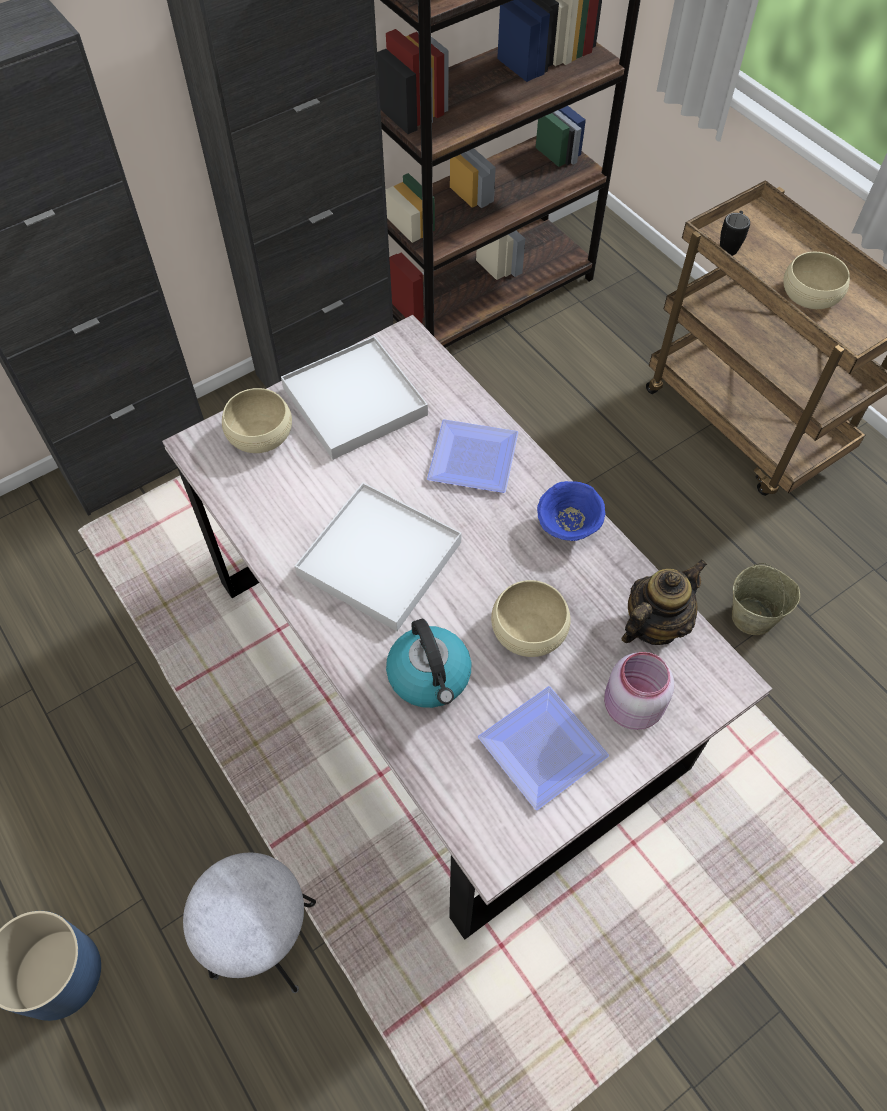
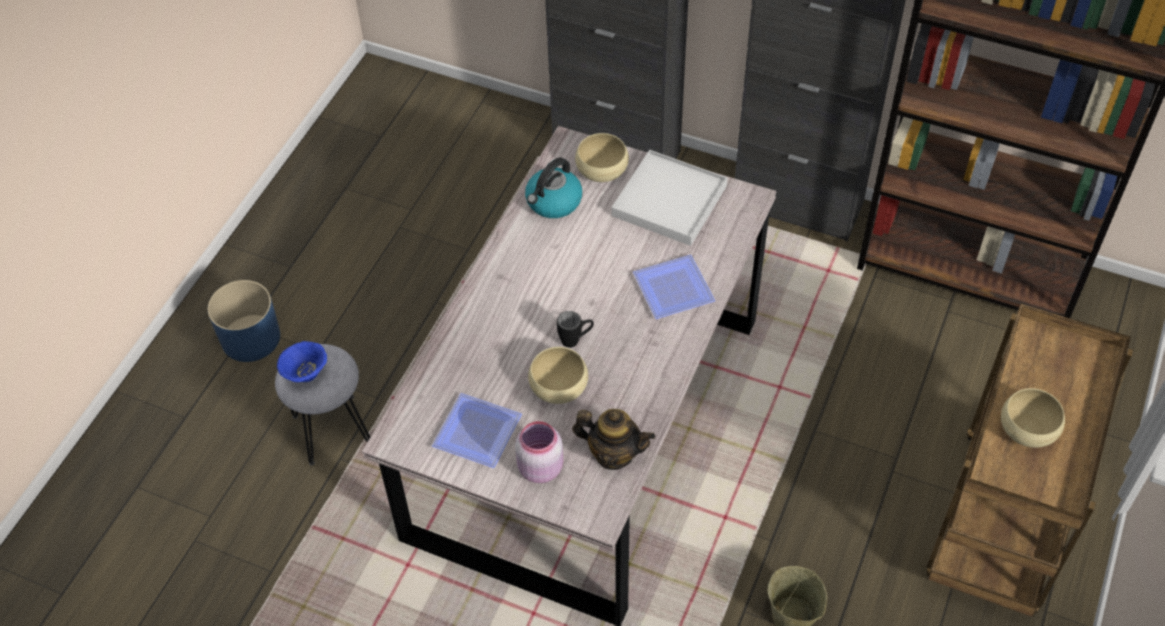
camera: 60 degrees right, 5 degrees down
(380, 559) = (553, 281): white tray -> none
(430, 676) = (487, 350): kettle -> kettle (553, 202)
(568, 527) = (658, 370): blue bowl -> blue bowl (306, 374)
(730, 246) = (1035, 350): black mug -> black mug (576, 340)

